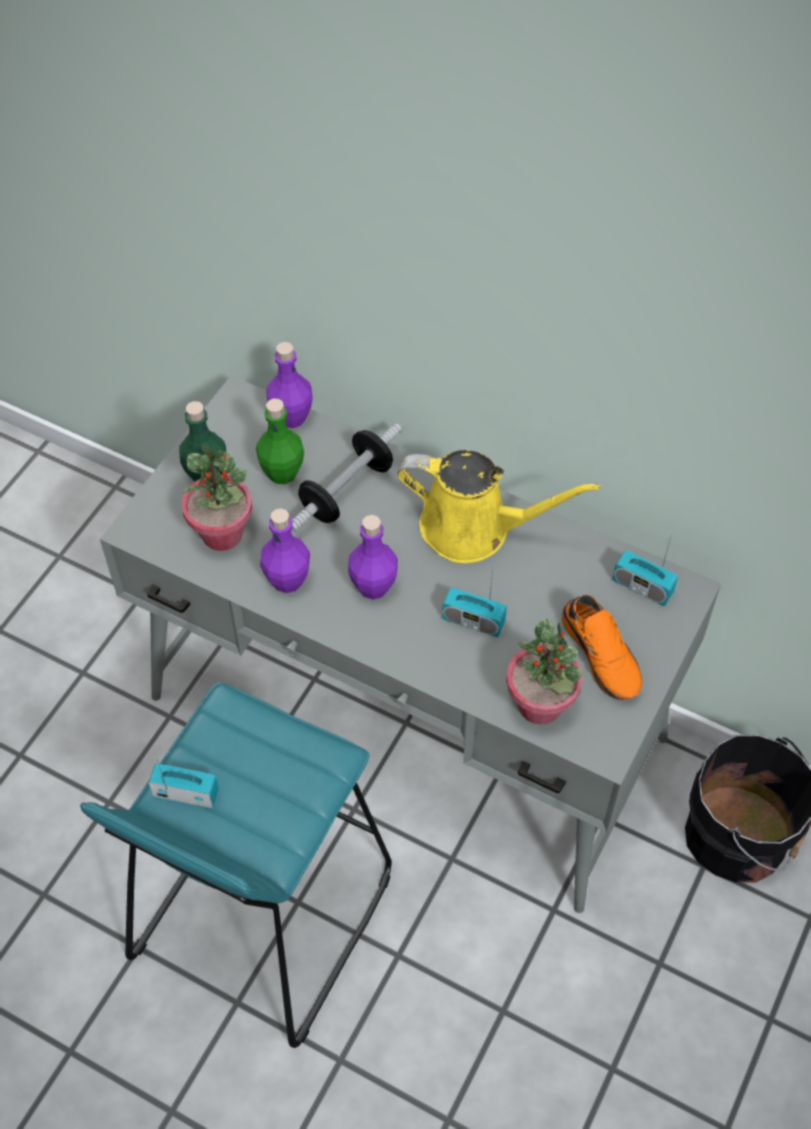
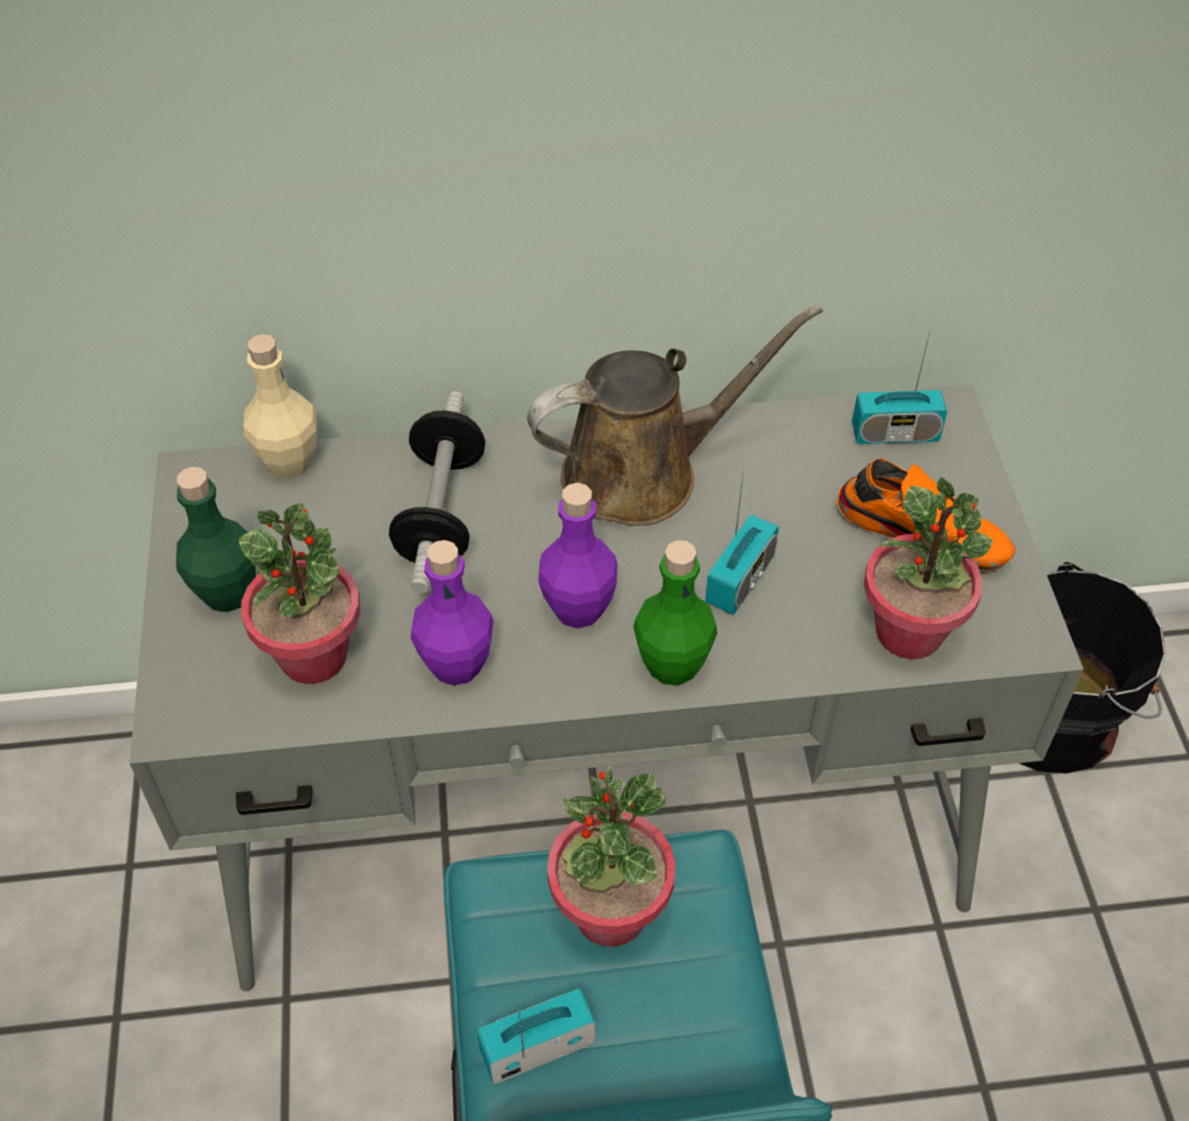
camera: 35 degrees left, 5 degrees down
(270, 752) = (609, 912): none -> potted plant
(282, 473) = (334, 535): green bottle -> green bottle (672, 665)
(291, 417) = (289, 462): purple bottle -> beige bottle
(473, 621) = (740, 580): radio -> radio turned 45 degrees counterclockwise
(474, 529) = (643, 473): yellow watering can -> brown watering can

